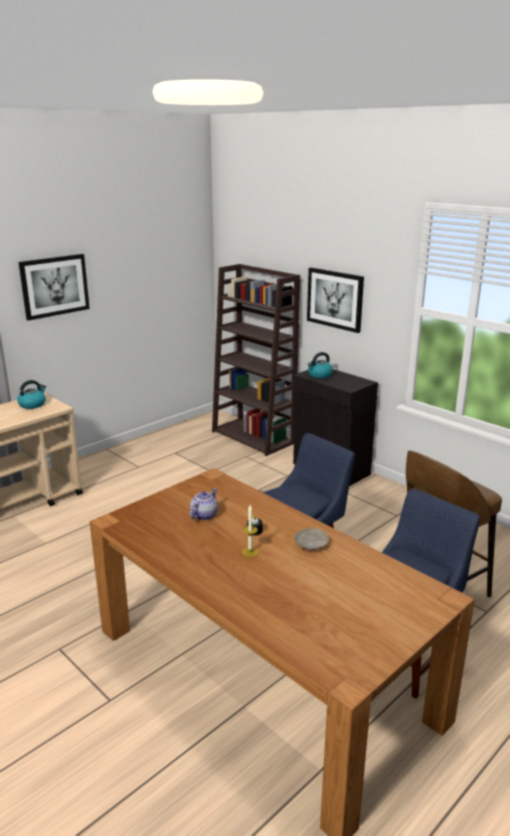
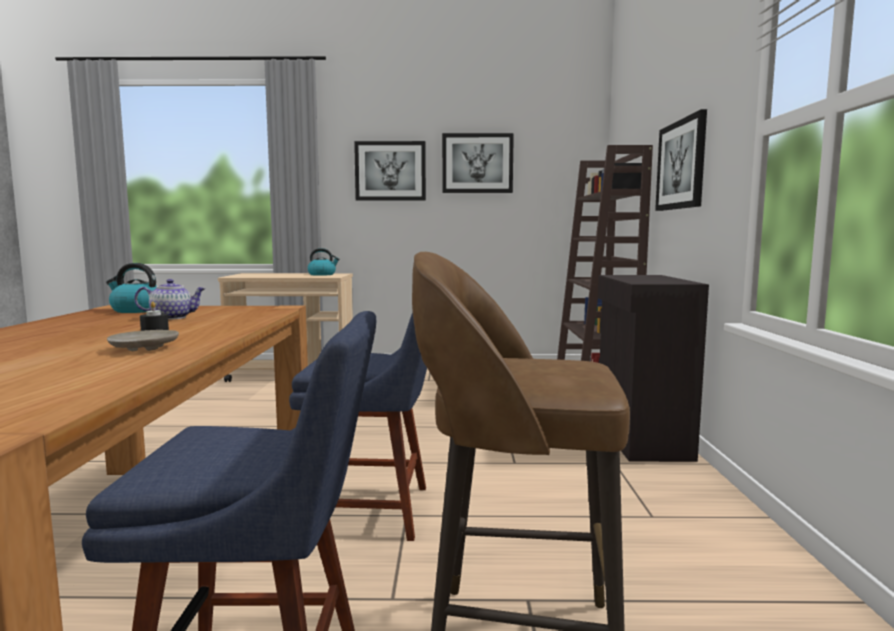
camera: 45 degrees right, 15 degrees down
(125, 268) = (477, 163): none -> picture
(250, 552) = (86, 337): candle -> none
(320, 375) = (632, 276): kettle -> kettle (137, 310)

